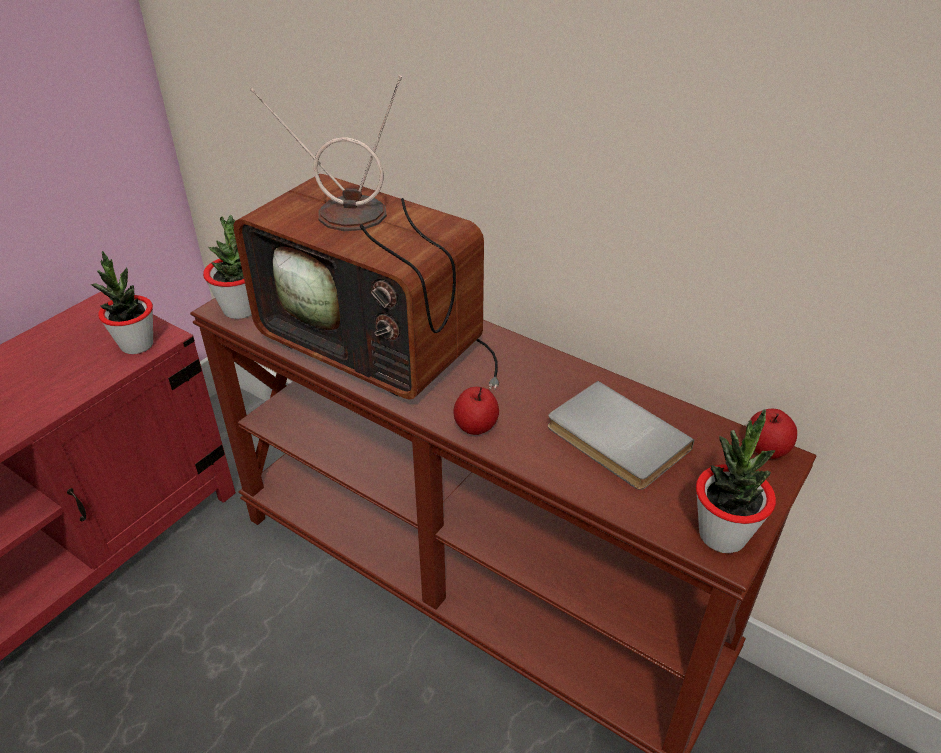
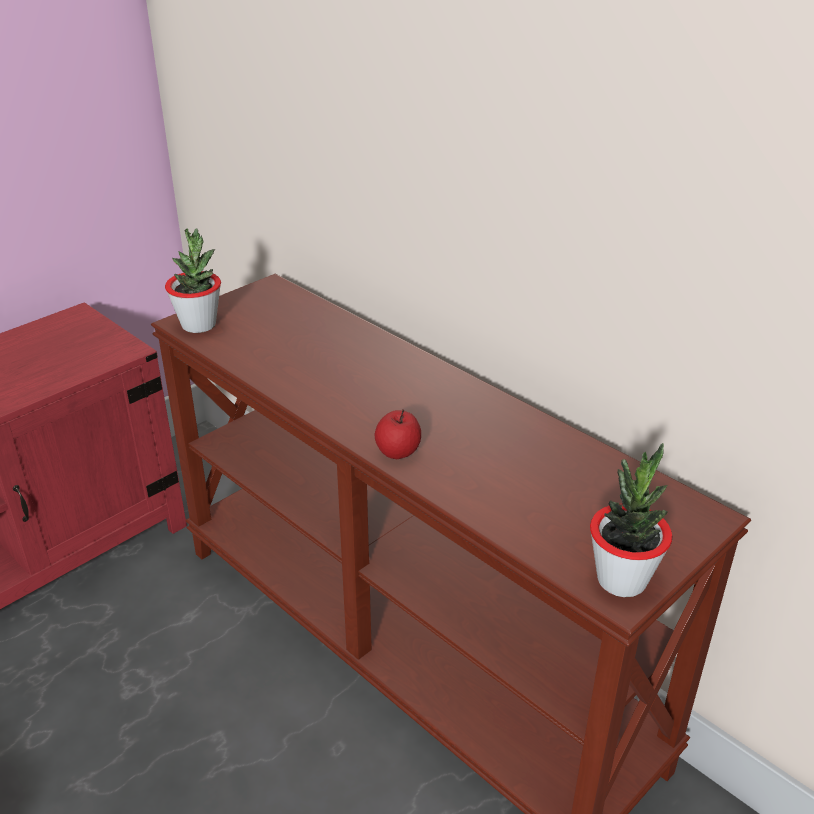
camera: 10 degrees right, 5 degrees down
(137, 345) = (101, 354): potted plant -> none
(380, 345) = (324, 369): television -> none
(614, 440) = (536, 480): grey book -> none
(766, 449) = (697, 506): apple -> none

